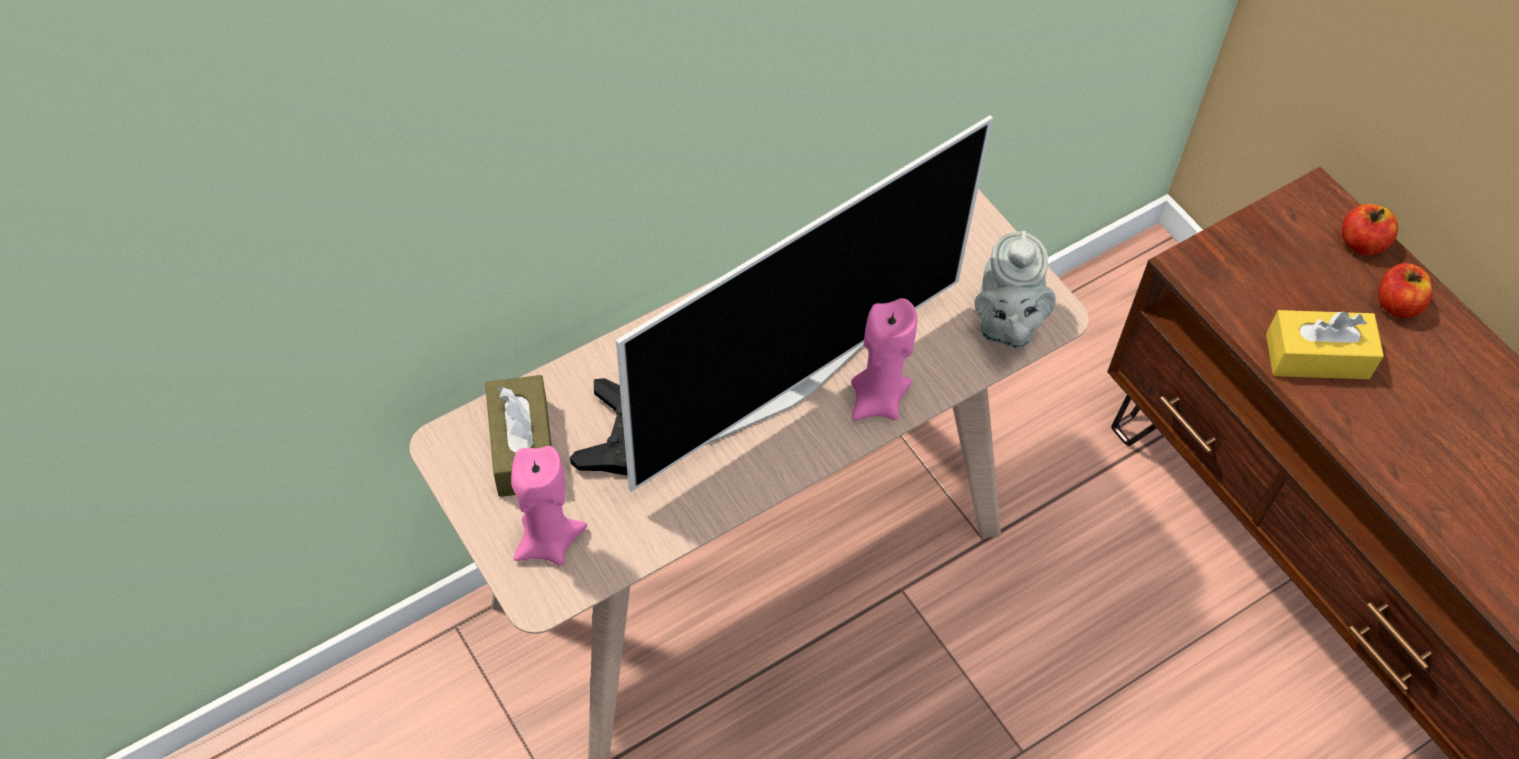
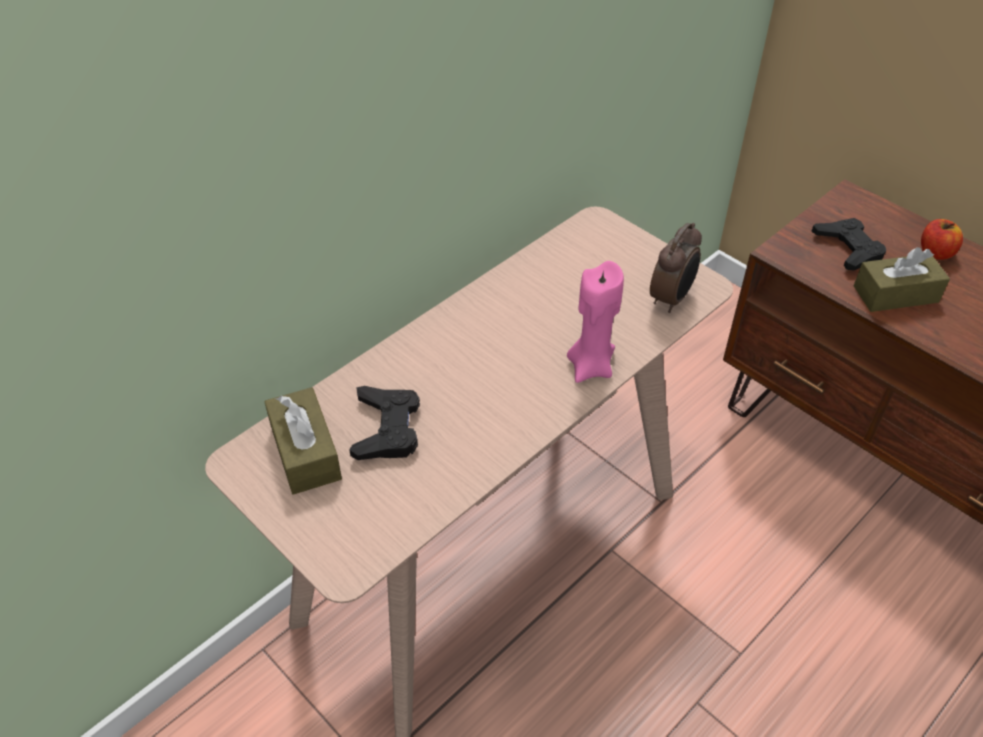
camera: 10 degrees left, 10 degrees down
(548, 541) = (343, 522): pink candle -> none
(787, 388) = (516, 370): television -> none
(1005, 324) = (671, 298): grey teapot -> alarm clock
(1281, 277) = (848, 249): none -> black game controller
(1317, 356) = (895, 294): yellow tissue box -> brown tissue box
(1362, 243) = (894, 219): apple -> none

